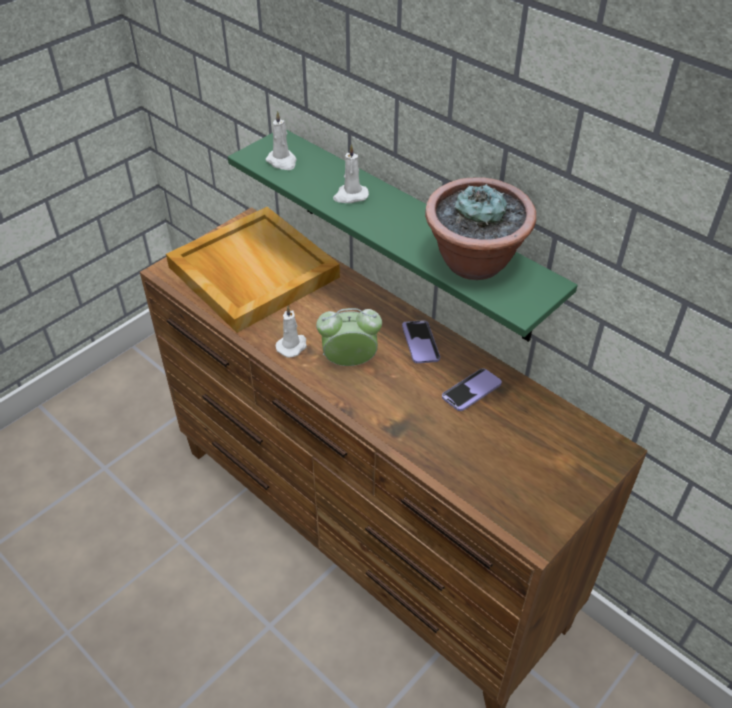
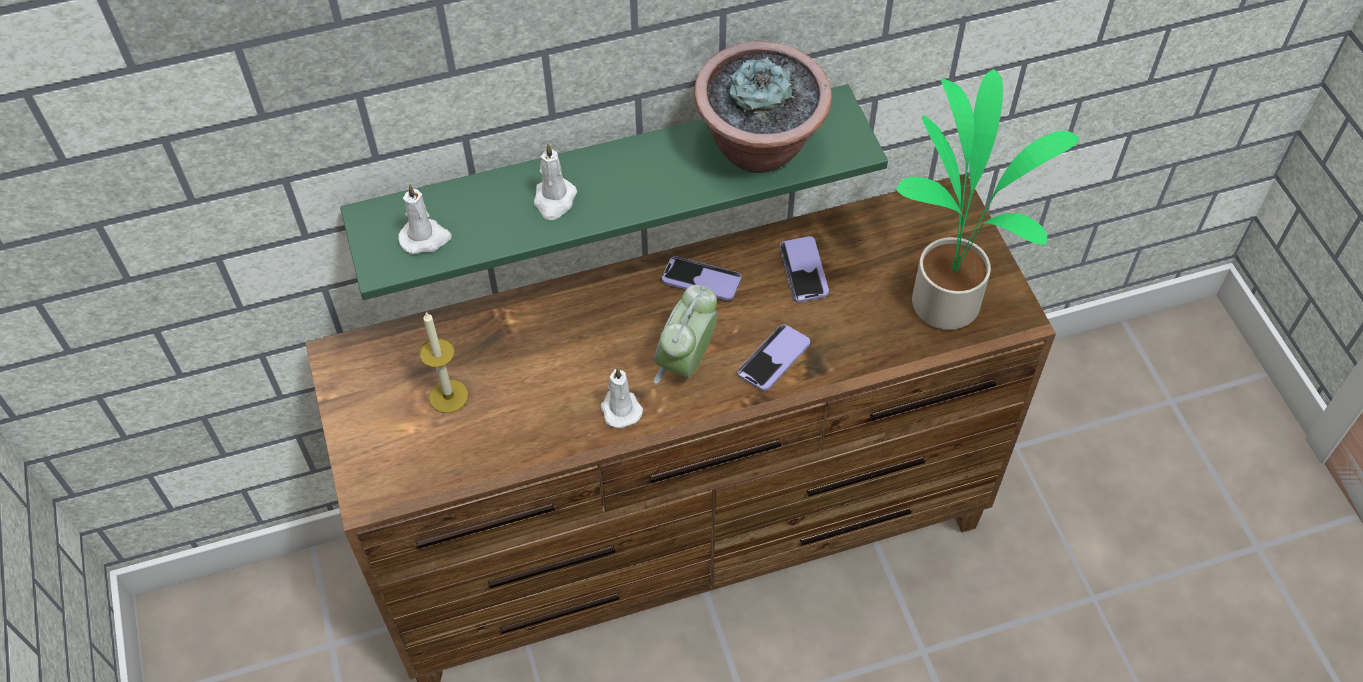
camera: 60 degrees left, 10 degrees up
(251, 272) = (448, 396): beige tray -> candle
(384, 404) = (773, 359): none -> phone
(514, 484) = (947, 300): none -> potted plant

